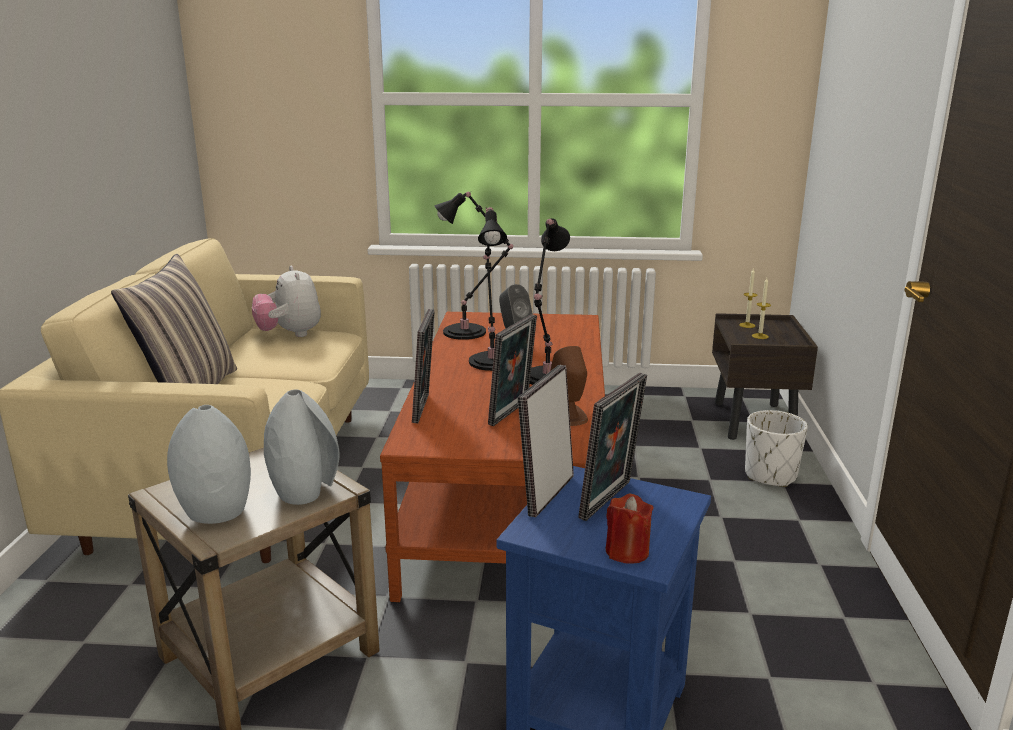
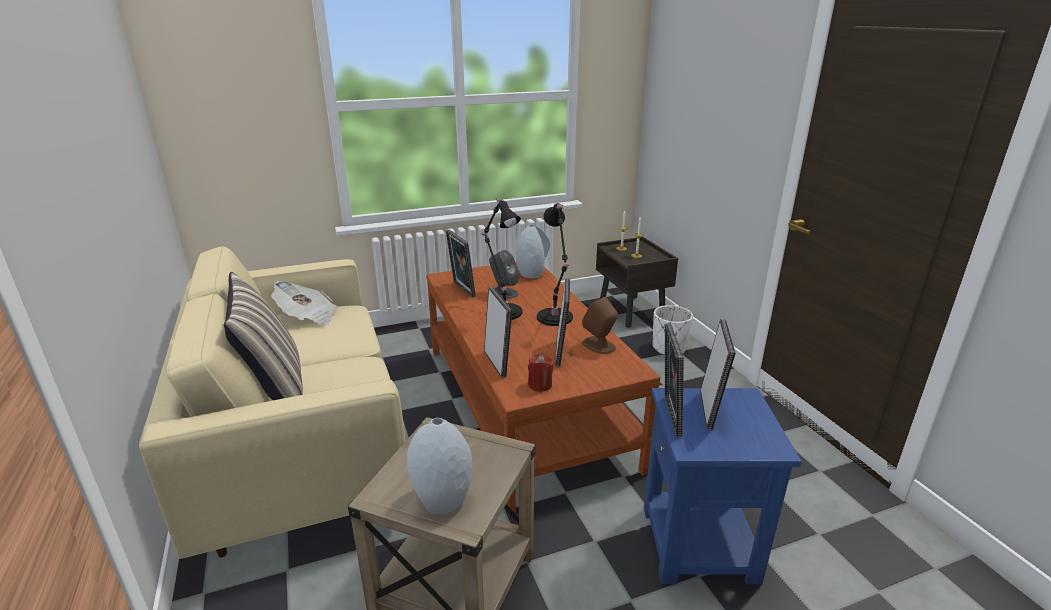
camera: 25 degrees left, 5 degrees up
(290, 334) = (308, 316): plush toy -> newspaper
(305, 491) = (491, 460): grey vase -> grey vase (532, 273)
(468, 332) = (461, 290): black table lamp -> picture frame
(627, 552) = (758, 445): red candle -> red candle (540, 385)

